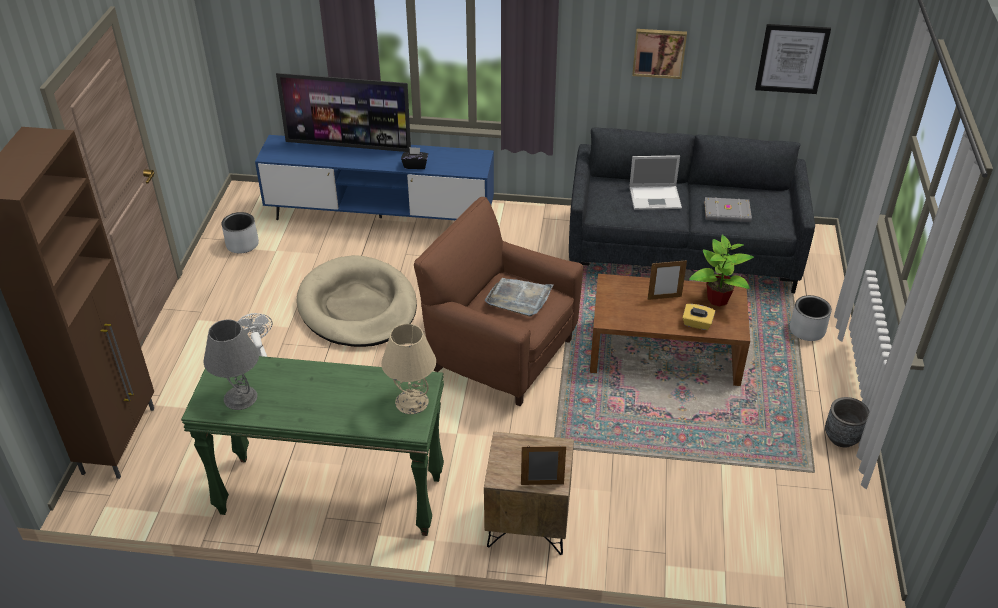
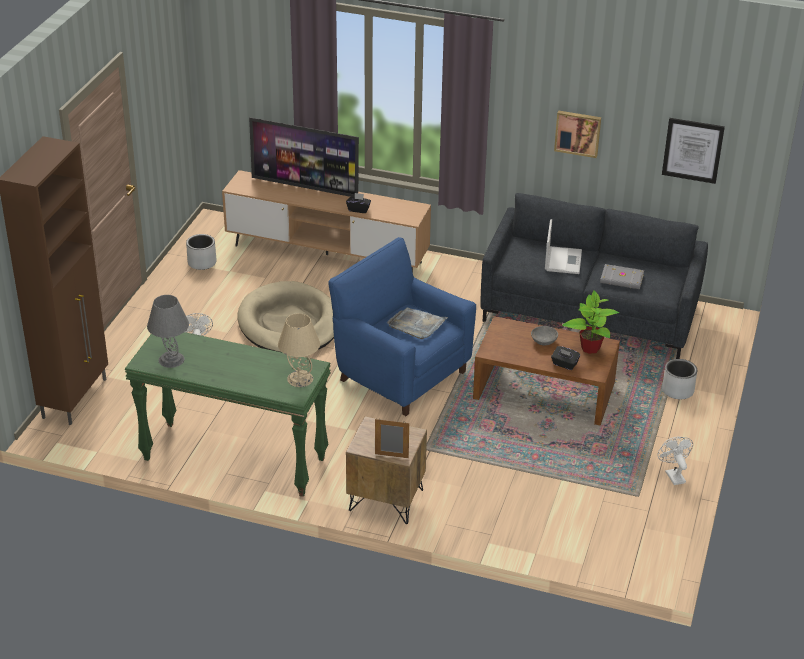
camera: 10 degrees right, 5 degrees down
(380, 217) = (326, 254): blue tv stand -> brown tv stand
(500, 352) = (401, 374): brown armchair -> blue armchair
(656, 198) = (563, 260): laptop -> laptop turned 90 degrees counterclockwise
(664, 298) = (544, 341): picture frame -> grey bowl
(697, 324) = (564, 364): yellow tissue box -> black tissue box
(841, 437) = (673, 475): grey planter -> white fan

